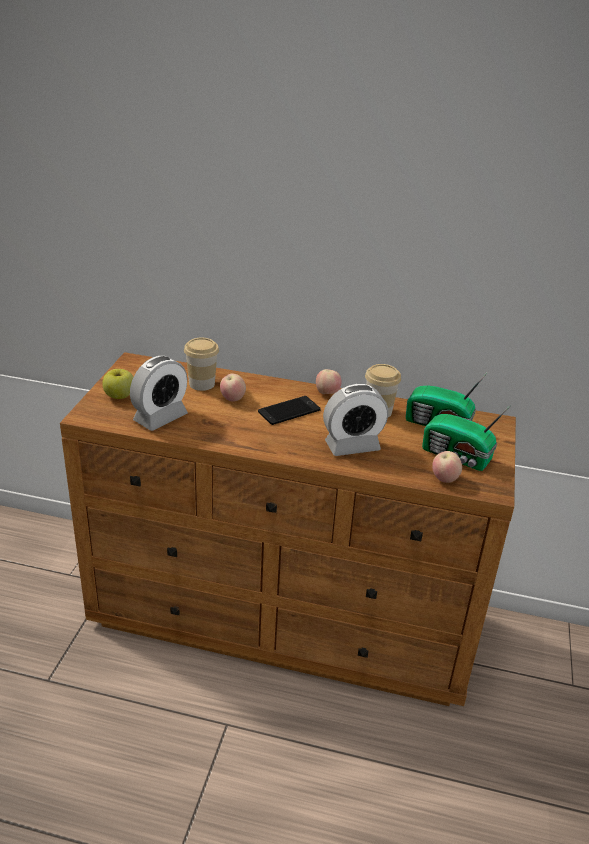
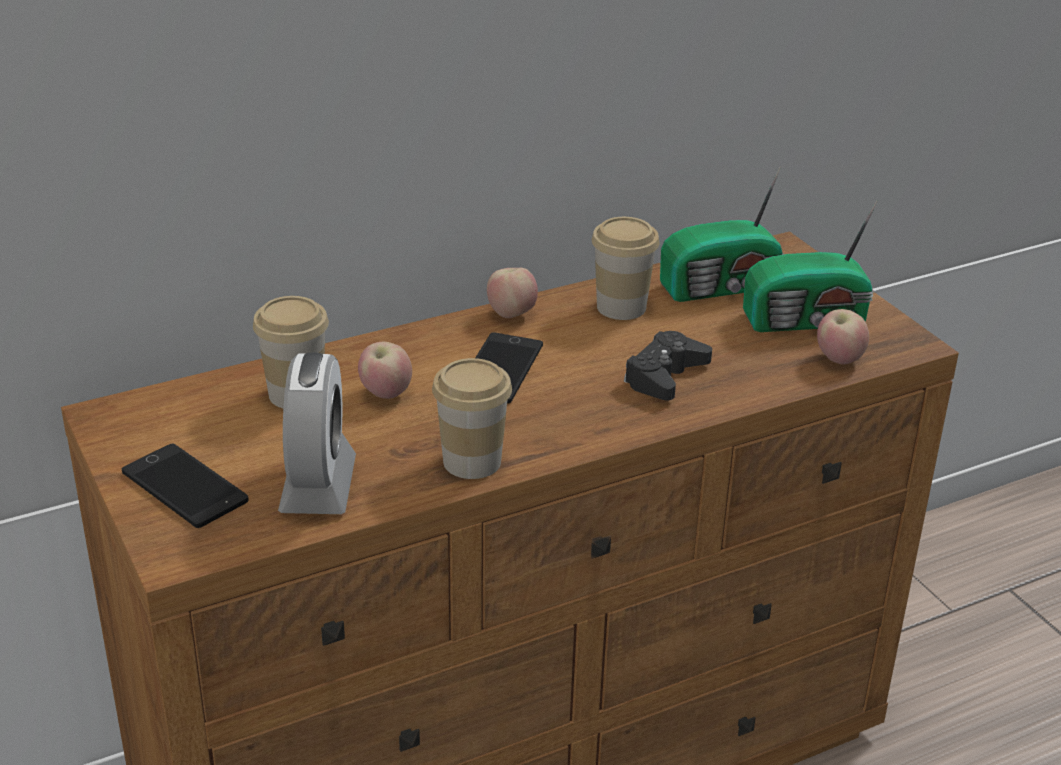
camera: 40 degrees left, 0 degrees up
(119, 396) = (184, 487): apple -> phone
(224, 438) = (472, 461): none -> cup
(352, 446) = (665, 376): alarm clock -> black game controller

